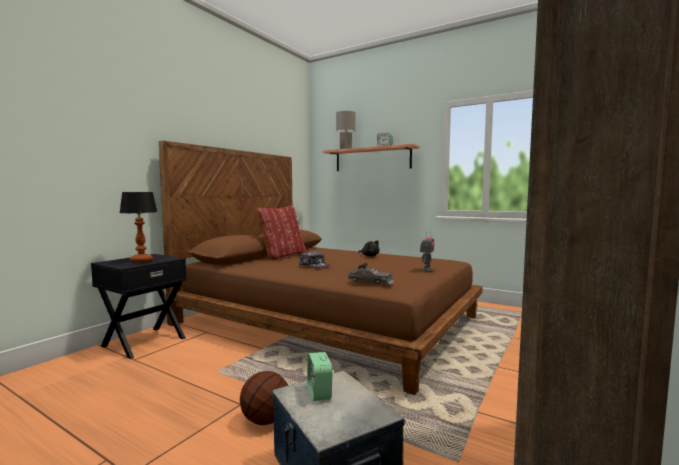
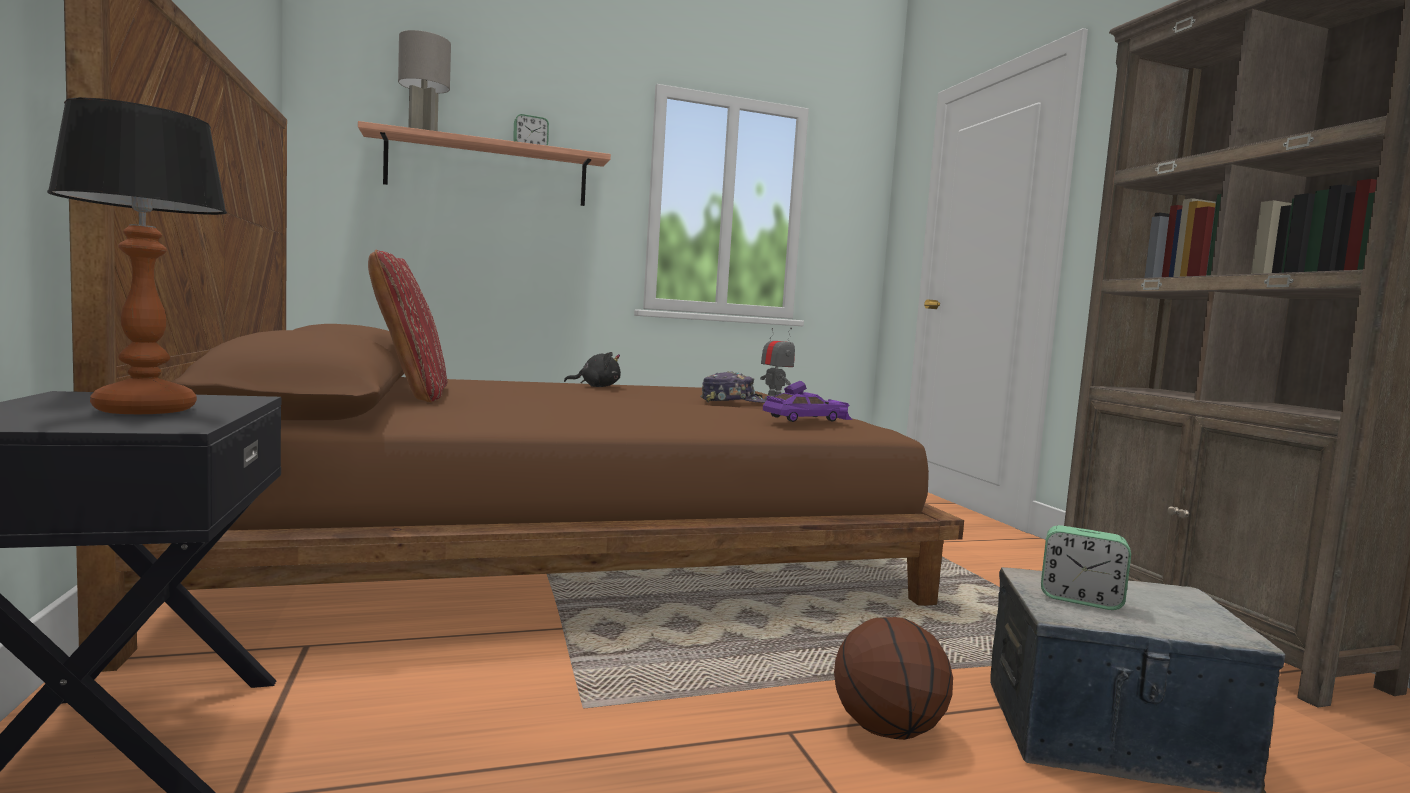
camera: 50 degrees left, 0 degrees up
(314, 265) = (587, 405): cap -> cap (733, 402)
(371, 281) = (807, 419): grey toy car -> purple toy car

